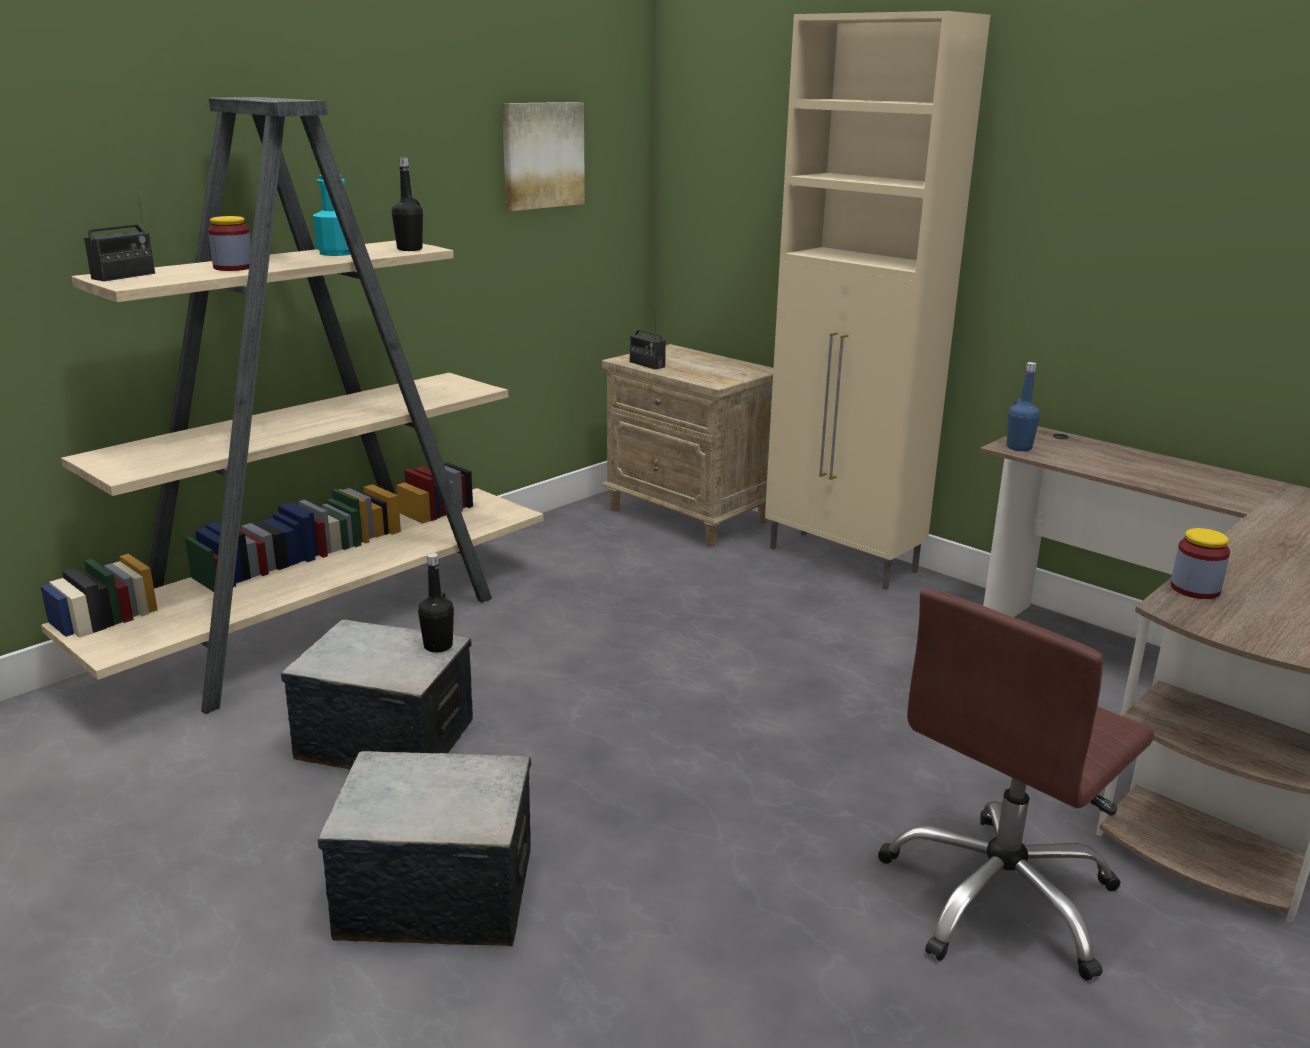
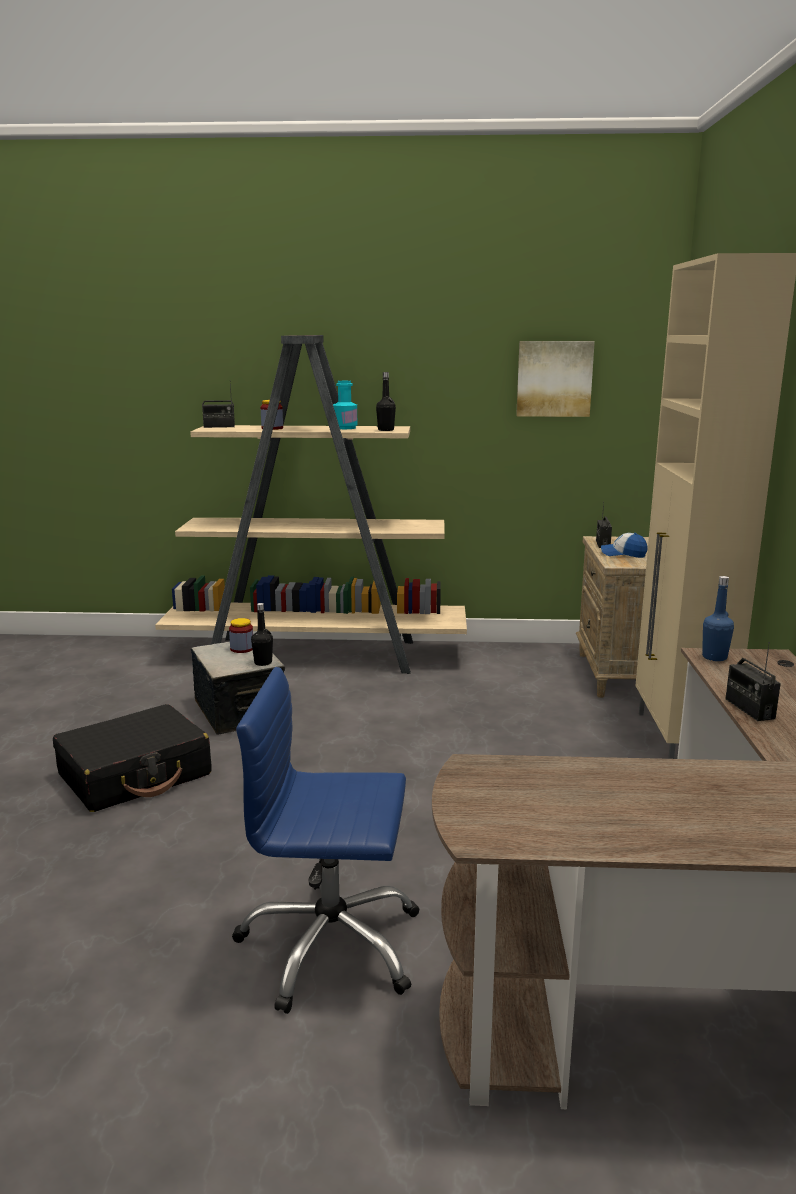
camera: 50 degrees right, 5 degrees down
(437, 893) = (135, 775): storage box -> black suitcase
(694, 371) = (623, 554): none -> cap
(1000, 897) = (330, 945): brown office chair -> blue office chair
(1143, 480) = (749, 709): none -> radio
(1195, 589) = (527, 767): jar -> jar (242, 649)

